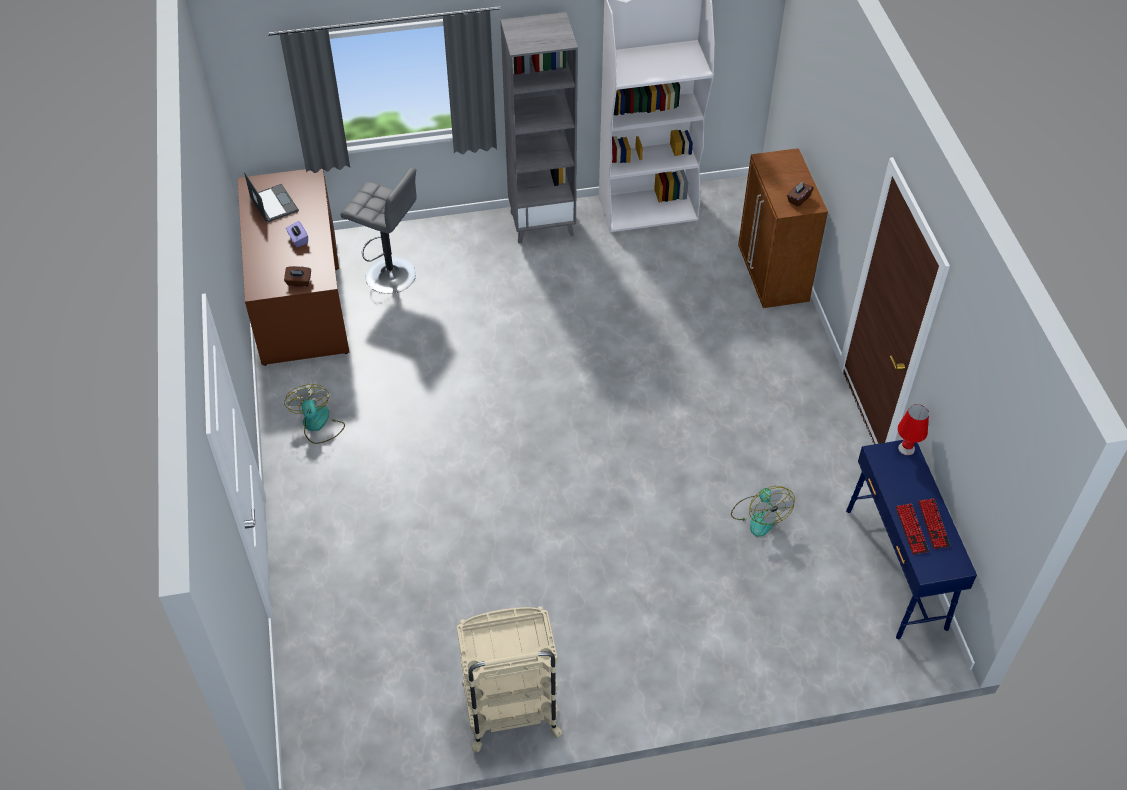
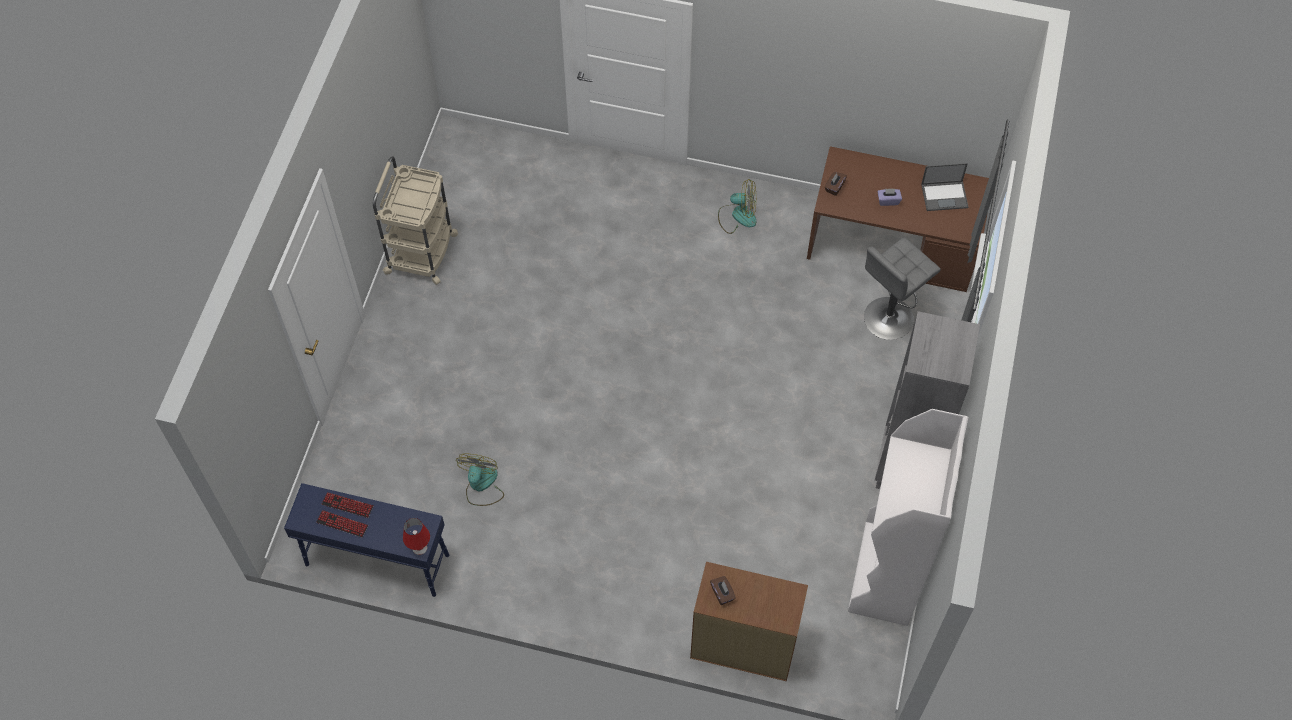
camera: 115 degrees right, 10 degrees up
(759, 516) = (481, 486): fan -> fan turned 90 degrees clockwise

